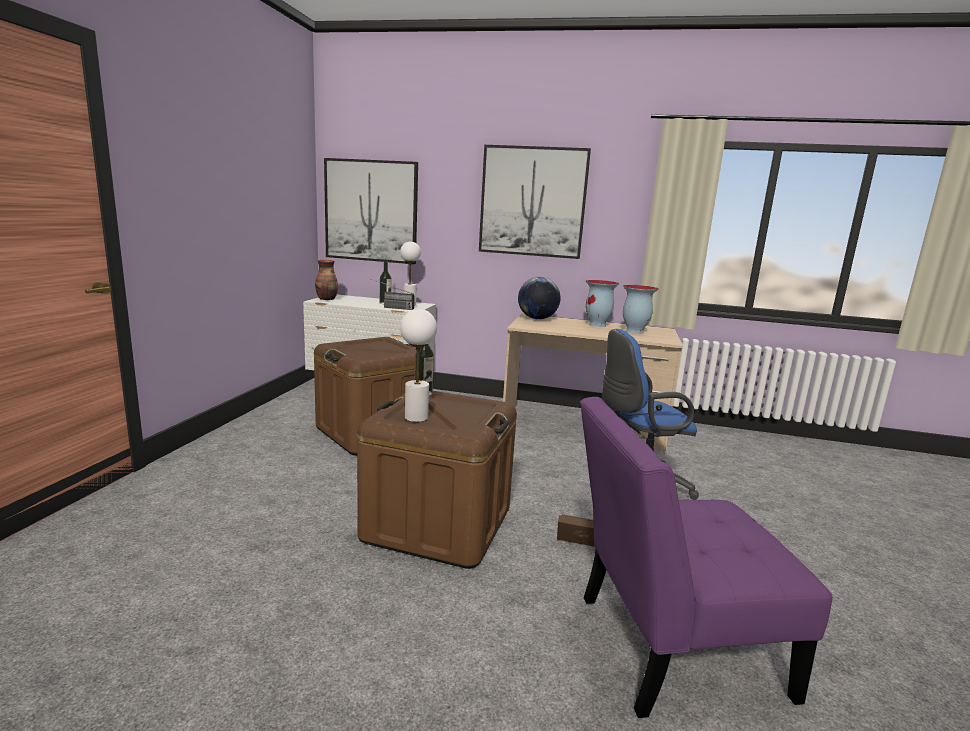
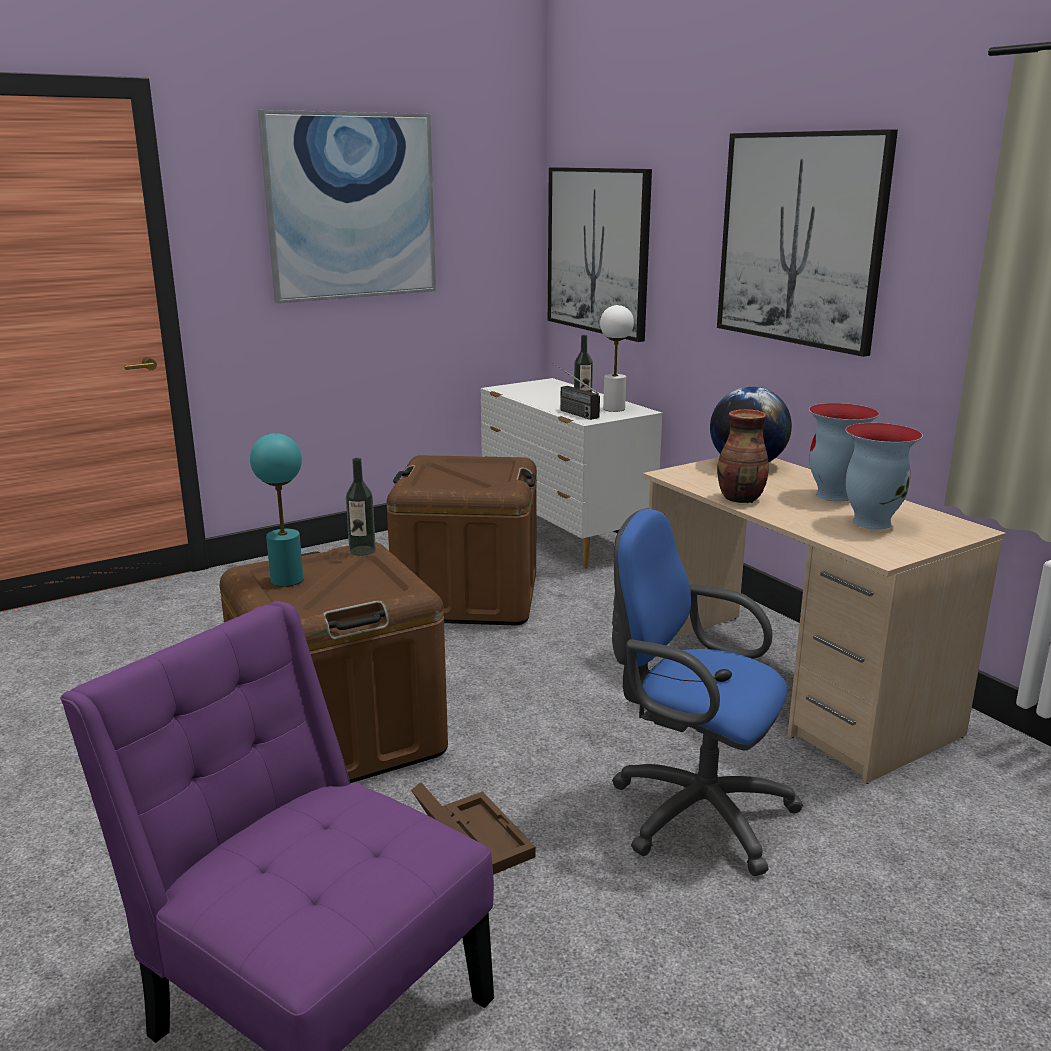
camera: 45 degrees right, 5 degrees up
(227, 168) = (351, 207): none -> picture
(327, 299) = (519, 387): vase -> vase (741, 499)
(416, 417) = (287, 580): white table lamp -> turquoise table lamp

